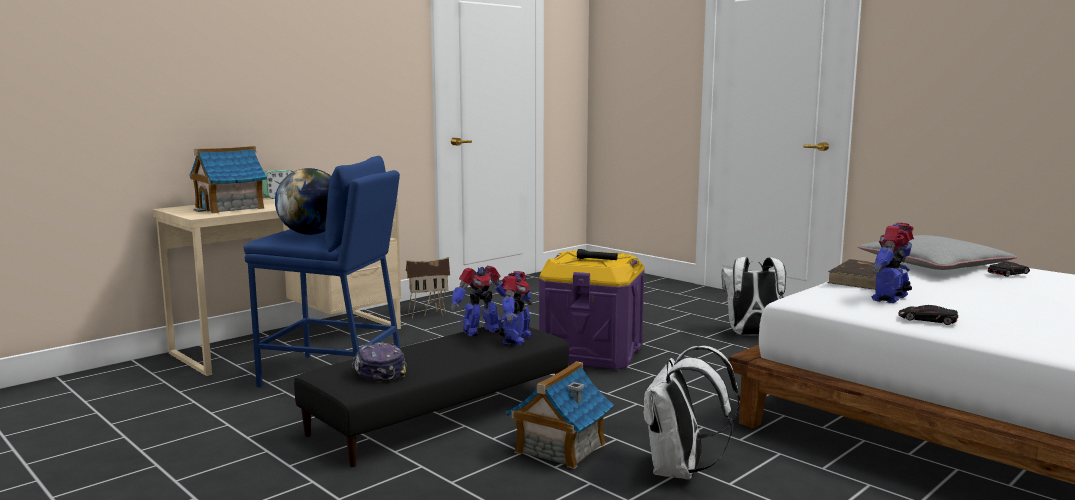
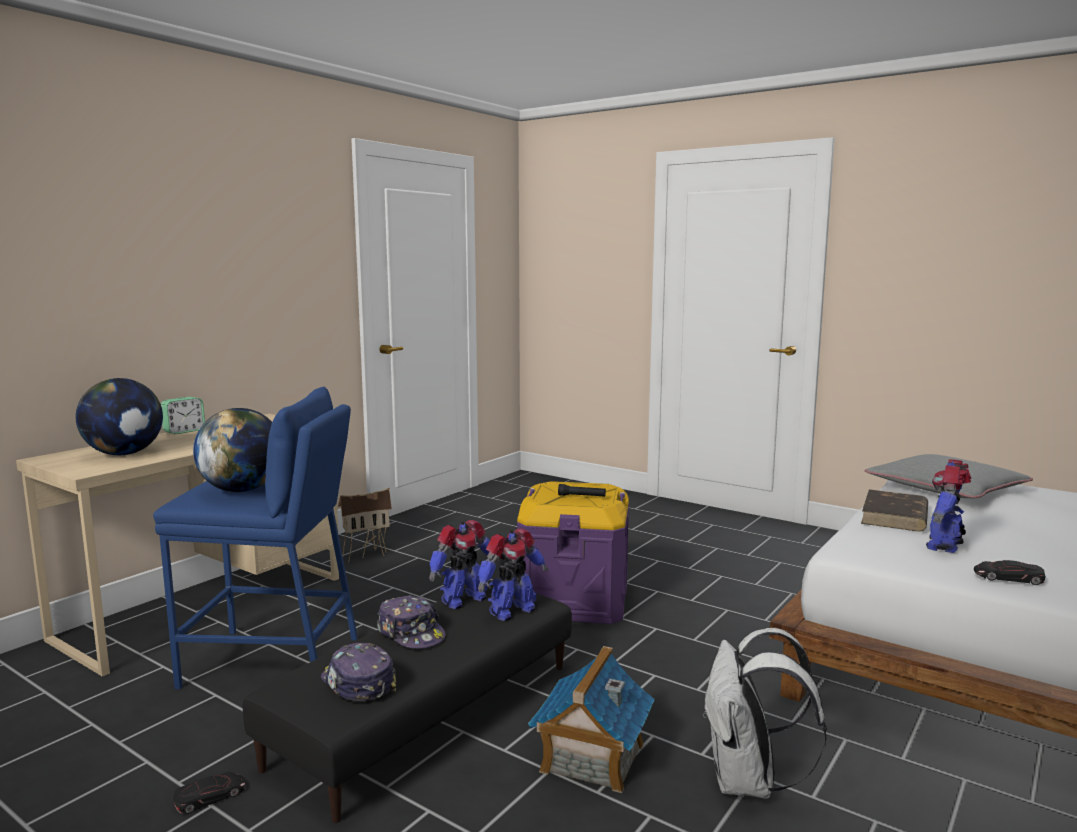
camera: 10 degrees left, 0 degrees up
(230, 208) = (124, 454): toy house -> globe
(430, 348) = (411, 633): none -> cap
(515, 340) = (511, 611): toy robot -> toy robot turned 45 degrees clockwise
(753, 335) = (737, 562): white backpack -> none
(1008, 273) = (1033, 499): black toy car -> black toy car (210, 796)

